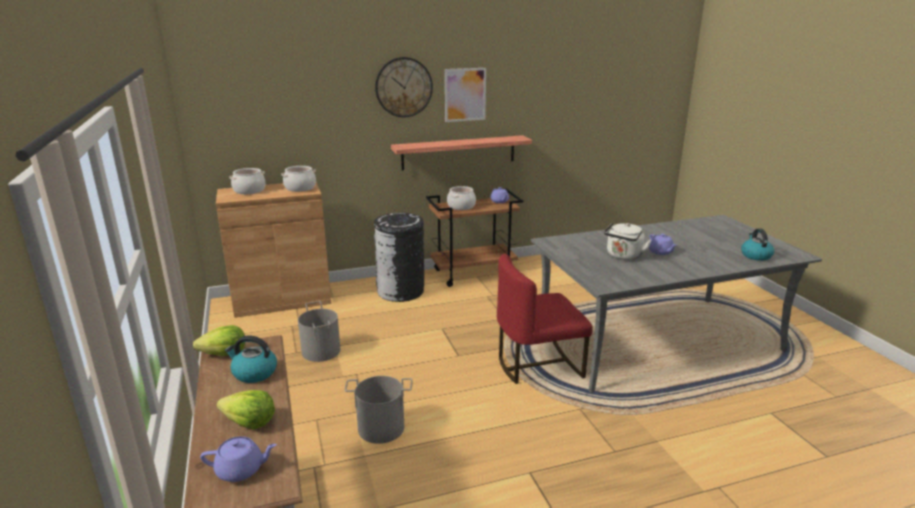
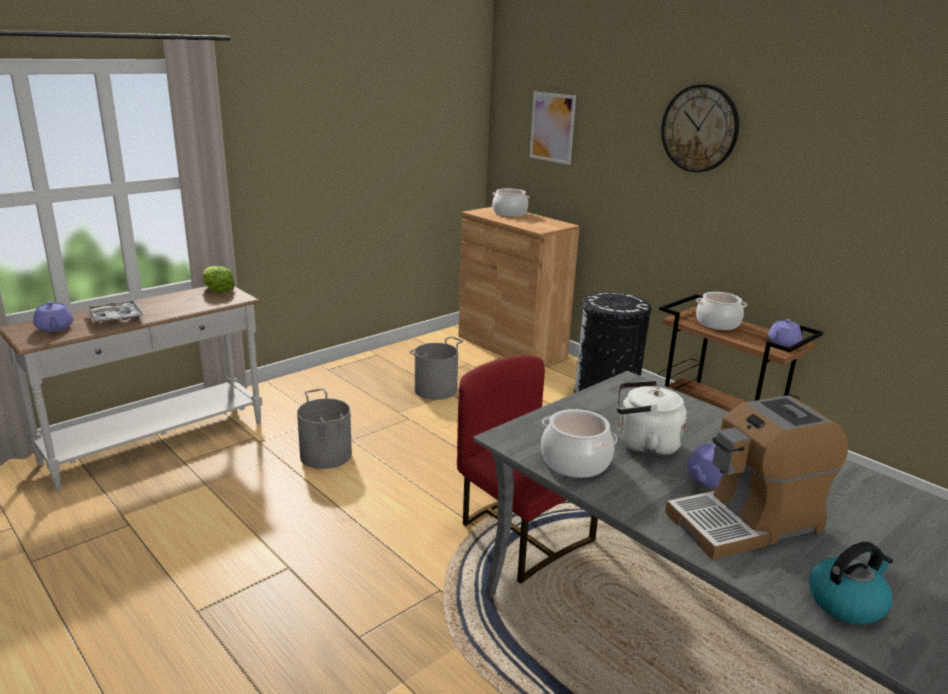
camera: 65 degrees right, 0 degrees up
(249, 422) = (116, 317): lettuce -> tray
(254, 373) = (189, 304): kettle -> none
(300, 188) = (545, 225): cooking pot -> cooking pot (576, 462)
(458, 152) = (759, 246): shelf -> none
(465, 94) = (787, 156): picture -> picture (552, 127)
(698, 255) = (746, 522): none -> coffee machine

